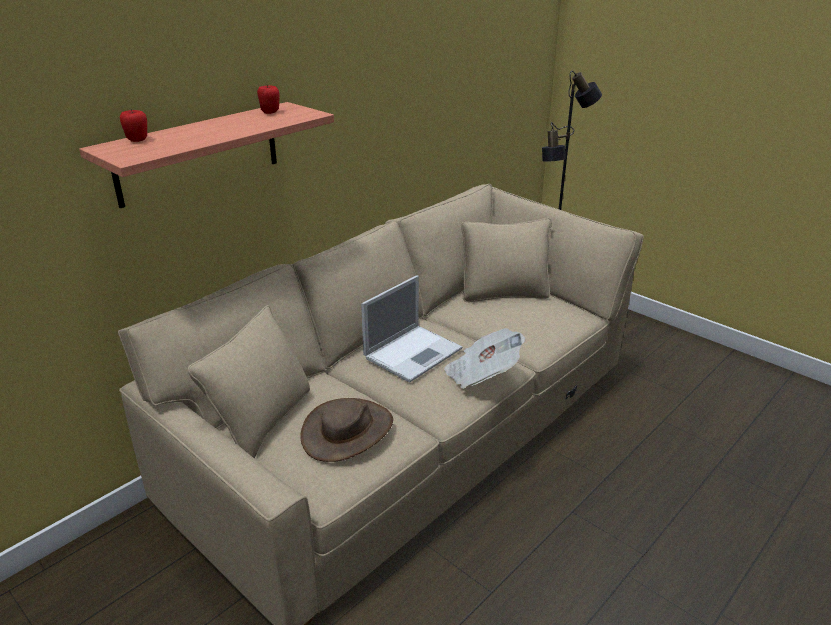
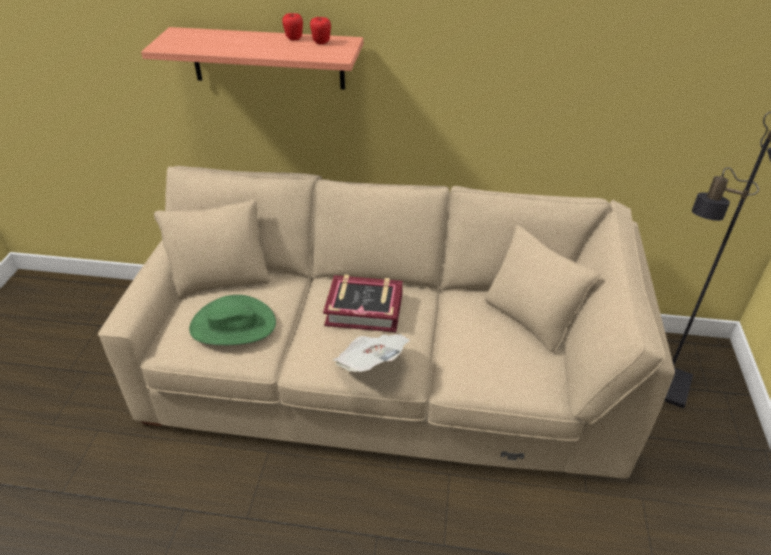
camera: 55 degrees right, 10 degrees up
(137, 140) = (200, 34): apple -> apple (294, 39)
(348, 431) = (232, 325): brown hat -> green hat
(414, 352) = (364, 309): laptop -> book

